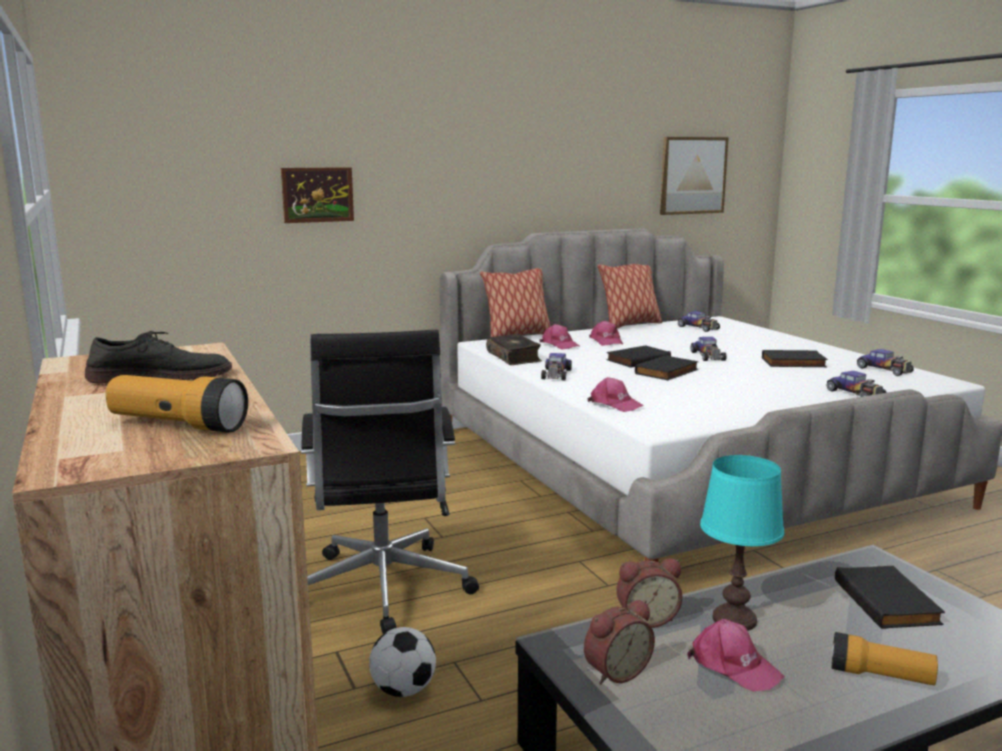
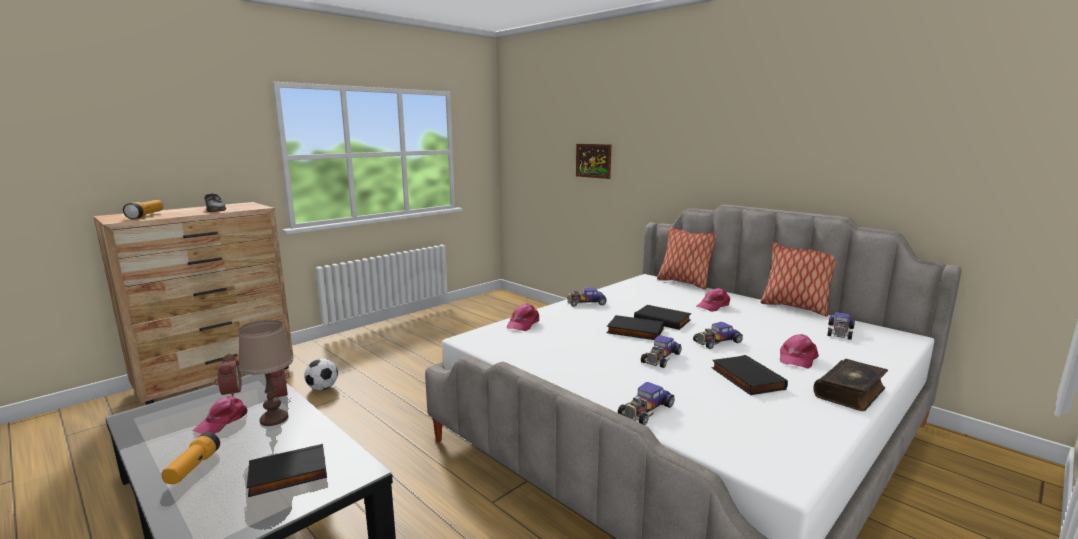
camera: 70 degrees right, 0 degrees up
(383, 590) = (415, 365): black office chair -> none
(514, 357) = (619, 289): book -> book (851, 392)
(559, 345) = (676, 295): pink cap -> pink cap (797, 358)
(615, 671) = (229, 392): alarm clock -> alarm clock turned 150 degrees counterclockwise
(692, 175) = (944, 166): picture -> none
(734, 620) = (273, 419): turquoise table lamp -> brown table lamp
(884, 370) = (791, 430): toy car -> toy car (660, 358)

